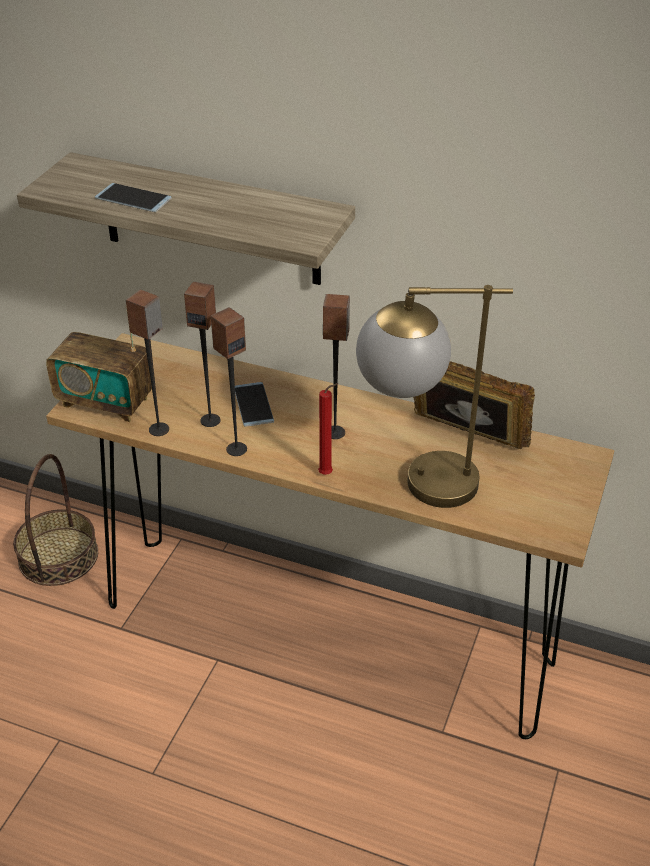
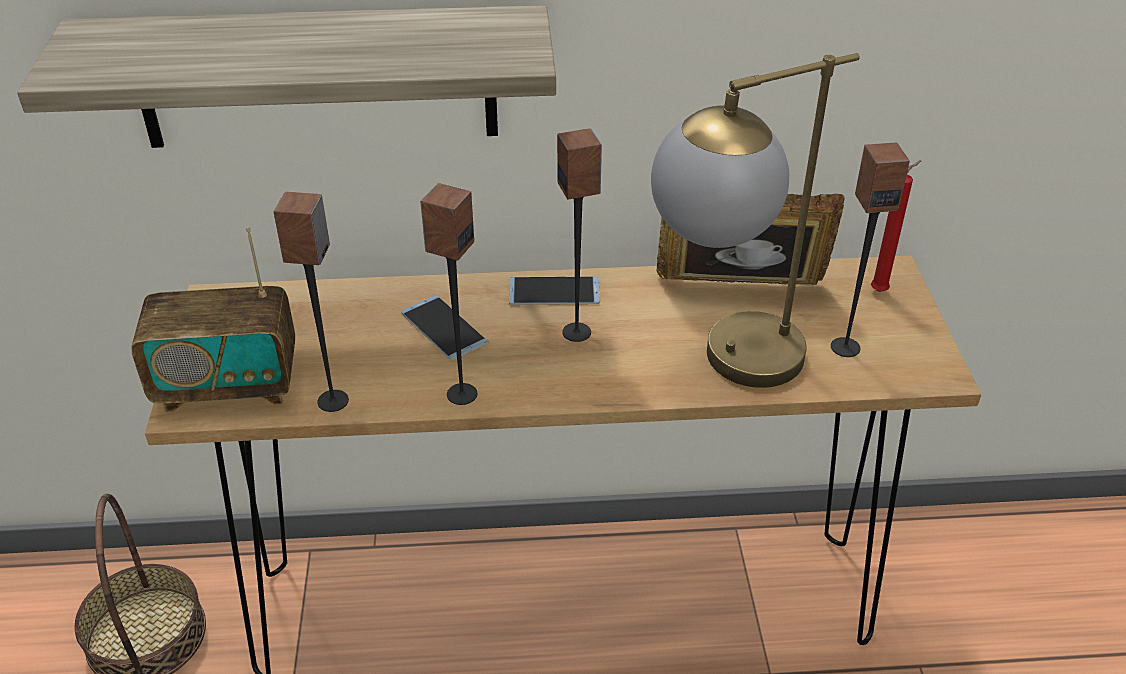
camera: 25 degrees left, 0 degrees up
(133, 198) = (219, 59): phone -> phone (554, 292)
(210, 420) = (398, 366): speaker -> speaker (845, 347)
(327, 474) = (606, 389): red candle -> red candle (881, 291)

